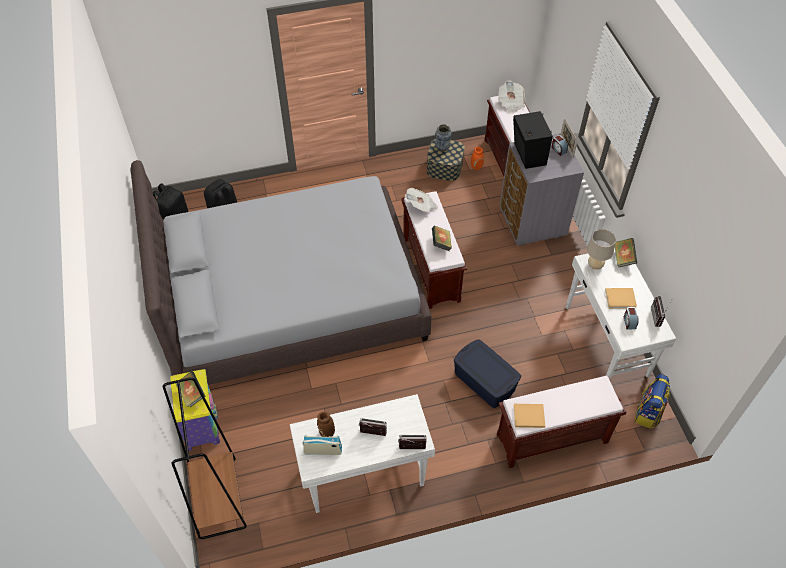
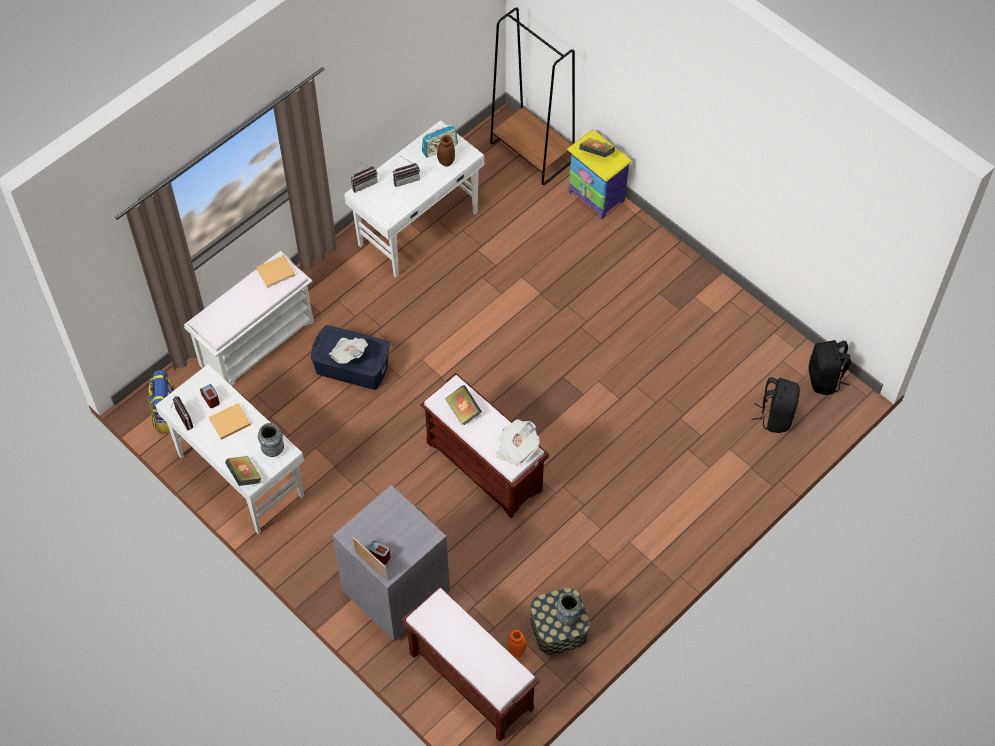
camera: 150 degrees right, 5 degrees up
(291, 298) = (613, 354): grey bed -> none
(511, 103) = (498, 678): newspaper -> newspaper (349, 354)
(528, 155) = (412, 527): black speaker -> none
(551, 439) = (257, 342): brown bench -> white bench
(595, 265) = (273, 450): beige table lamp -> vase

